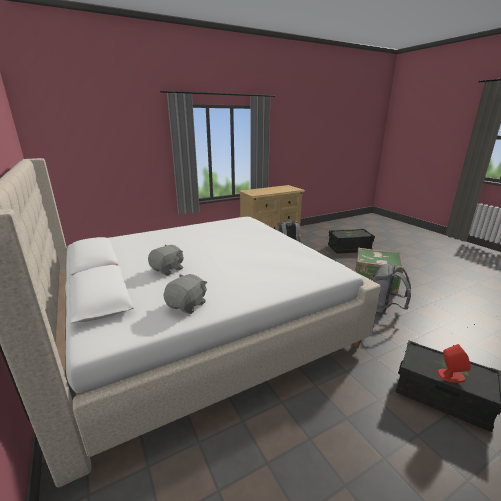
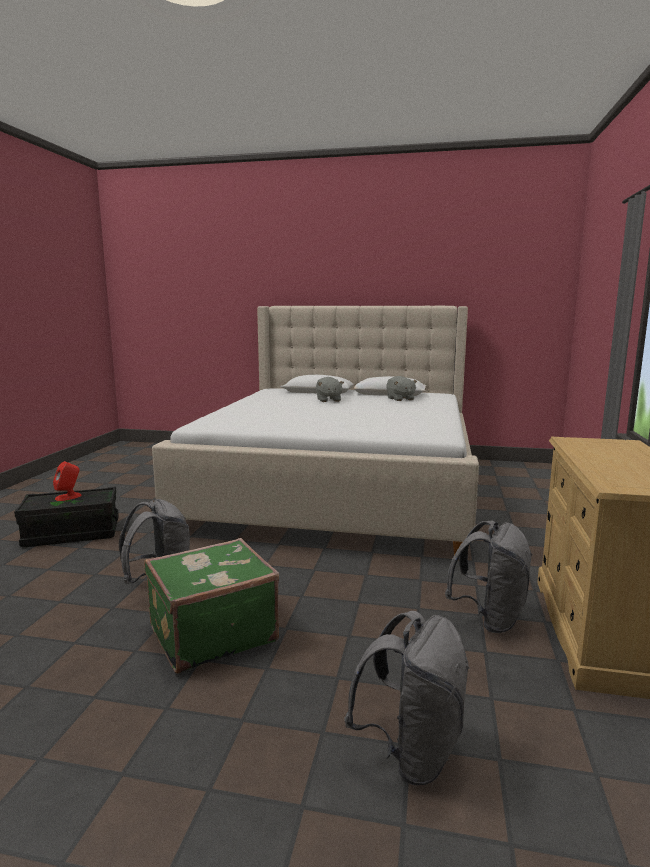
camera: 130 degrees right, 10 degrees down
(187, 305) = (265, 397): grey plush toy -> grey plush toy (400, 399)
(349, 248) = (411, 752): black storage box -> grey backpack

